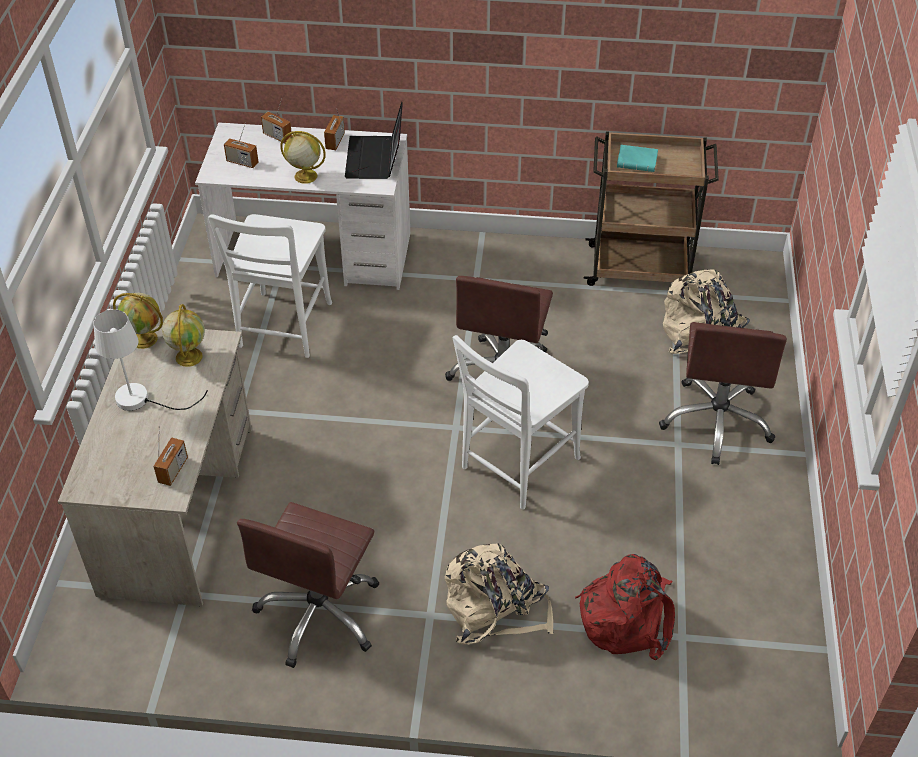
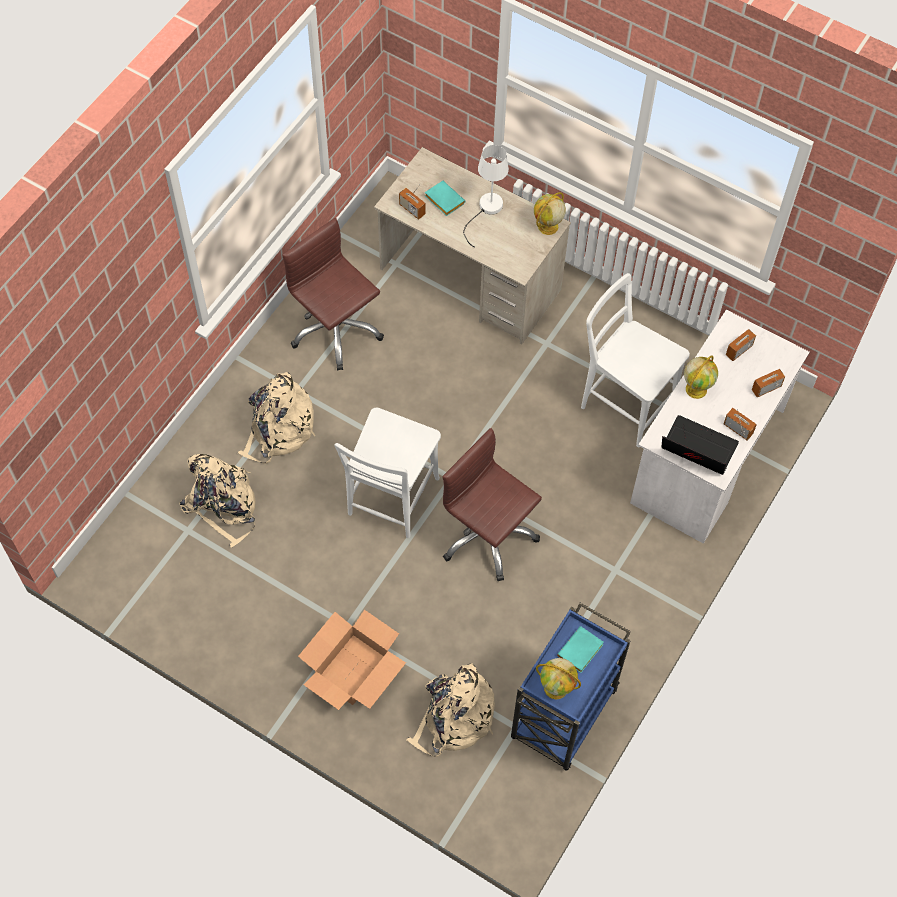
camera: 115 degrees right, 15 degrees up
(144, 446) = (443, 200): none -> turquoise book
(188, 356) = (515, 247): globe -> globe (556, 688)
(515, 466) = (390, 500): white chair -> white chair turned 135 degrees counterclockwise
(627, 617) = (223, 505): red backpack -> beige backpack
(640, 268) = (563, 716): brown cart -> blue cart
(717, 421) = (353, 669): brown office chair -> cardboard box

